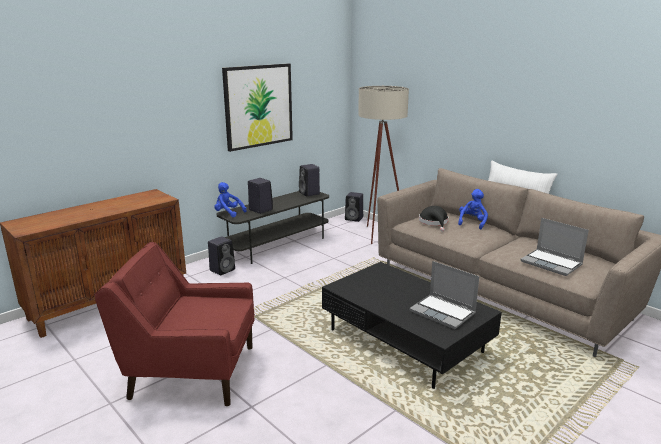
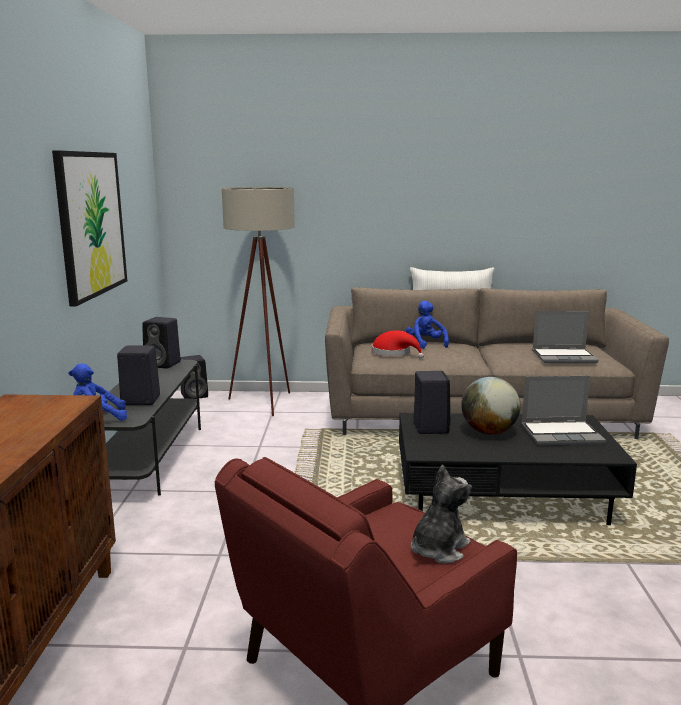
camera: 45 degrees left, 5 degrees down
(217, 324) = (438, 549): none -> plush toy
(223, 270) = (129, 520): black speaker -> black speaker (430, 427)
(401, 292) = (489, 432): none -> globe
(434, 222) = (394, 353): black hat -> red hat

